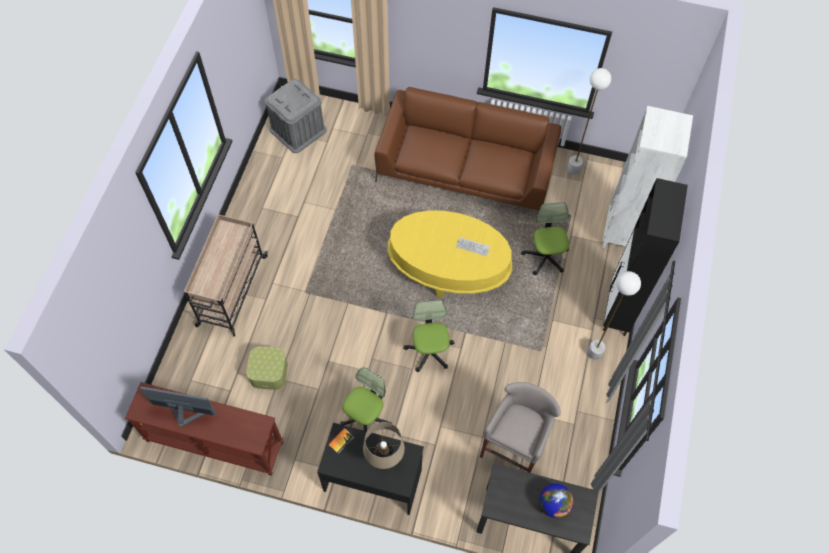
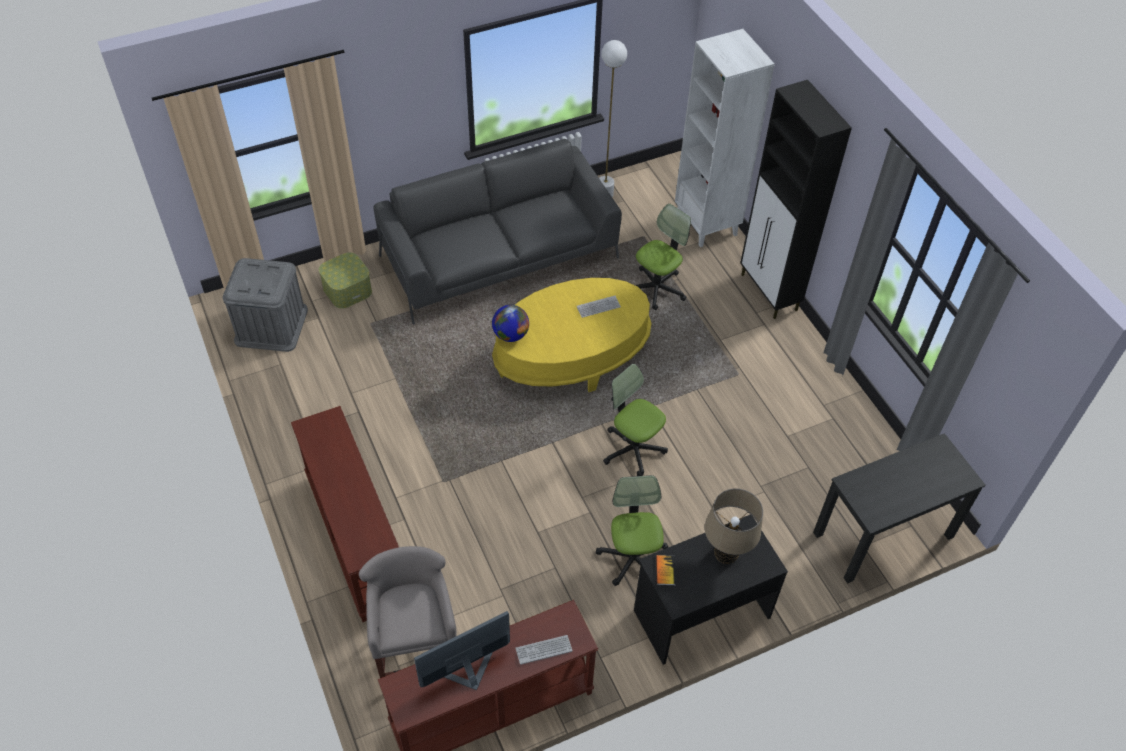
camera: 40 degrees left, 10 degrees down
(231, 291) = (355, 538): beige cart -> brown console table
(232, 433) = (543, 650): none -> keyboard
(269, 372) = (483, 591): storage box -> storage box (347, 289)
(465, 170) = (499, 257): brown sofa -> grey sofa
(514, 446) = (800, 478): grey stool -> grey stool (417, 653)
(545, 257) = (657, 288): office chair -> office chair turned 90 degrees clockwise
(553, 504) = (921, 474): globe -> globe (510, 335)
(594, 352) = (786, 343): white floor lamp -> none

